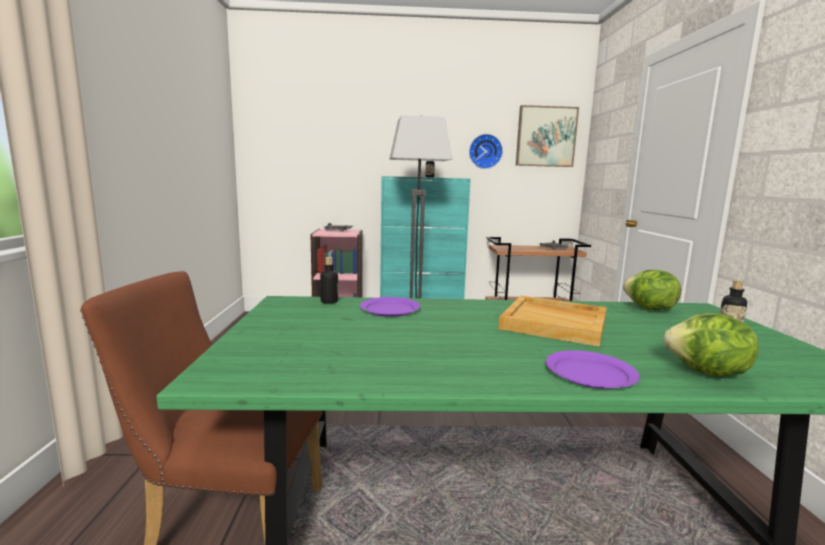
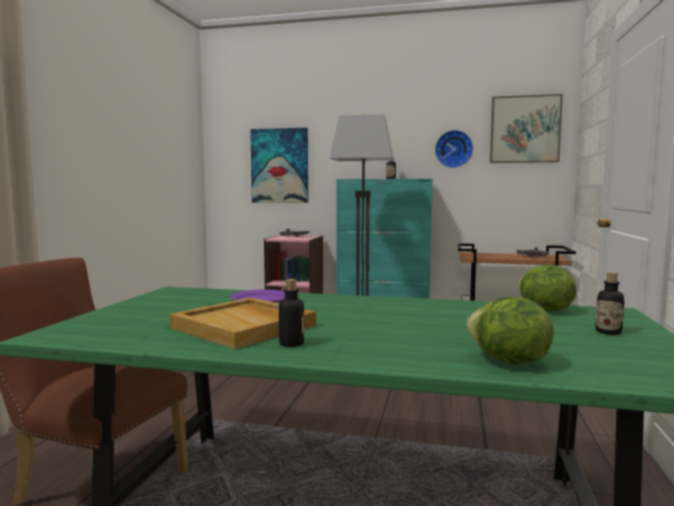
camera: 15 degrees right, 5 degrees down
(318, 160) = (280, 166): none -> picture
(329, 301) = (213, 292): bottle -> bottle (291, 344)
(555, 323) = (410, 316): beige tray -> beige tray (245, 326)
(590, 373) = (378, 353): purple plate -> none

